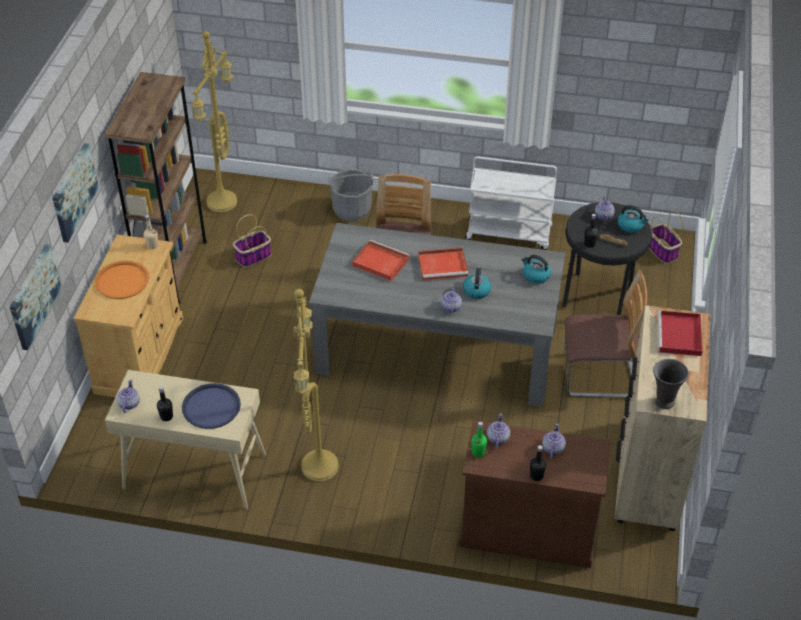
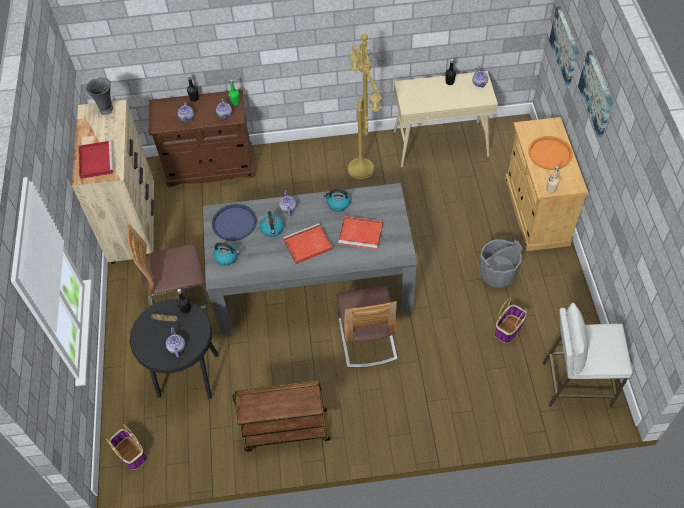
camera: 165 degrees right, 10 degrees up
(174, 269) = (567, 295): brown bookcase -> none
(211, 407) = (425, 95): blue tray -> blue tray (234, 223)
(223, 203) = (576, 384): yellow floor lamp -> white stool
(351, 209) = (450, 415): grey bucket -> grey bucket (497, 274)
(509, 233) = (285, 430): white cart -> brown cart
(631, 225) = (149, 342): kettle -> kettle (338, 204)

